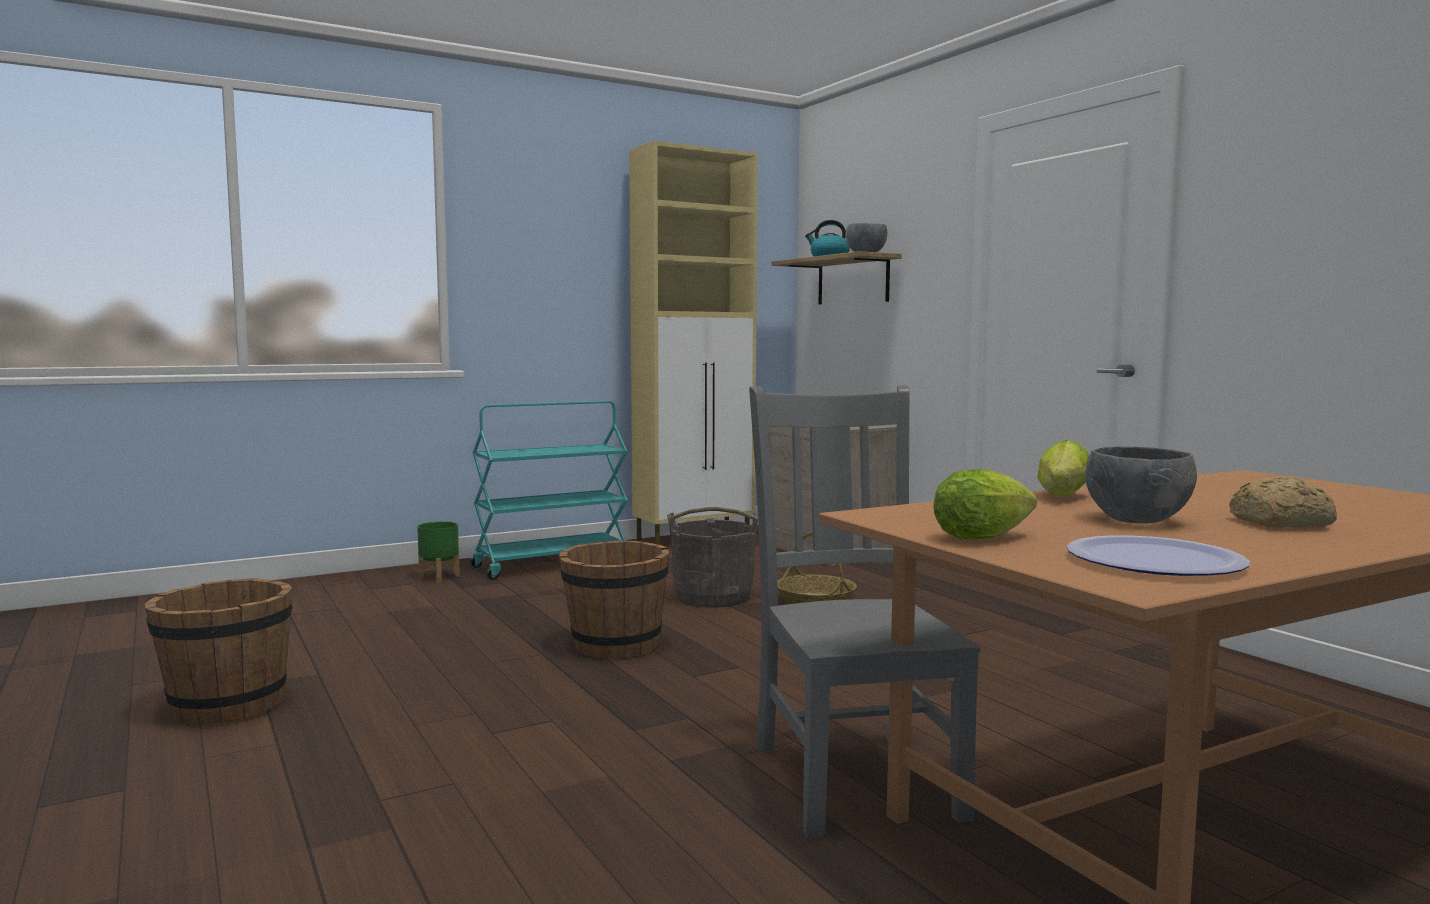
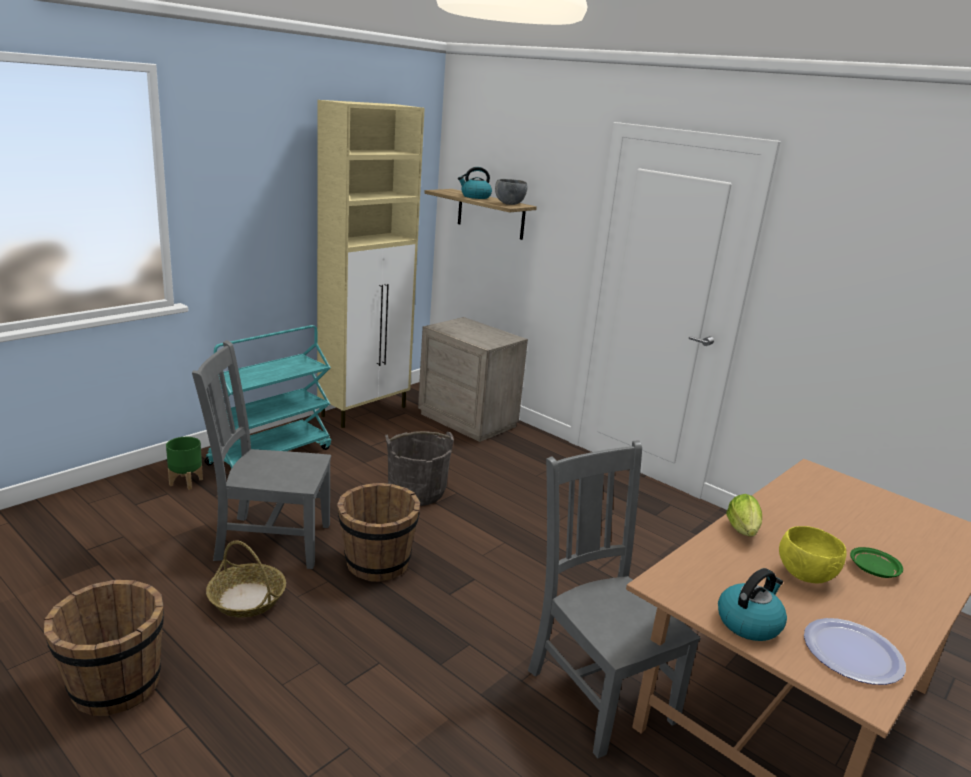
camera: 20 degrees left, 15 degrees up
(497, 621) = (269, 541): none -> grey chair
(816, 601) = (489, 490): basket -> basket (247, 599)
(986, 537) = (749, 622): lettuce -> kettle
(1136, 520) = (804, 575): grey bowl -> yellow bowl
(1277, 523) = (873, 570): bread -> green plate

